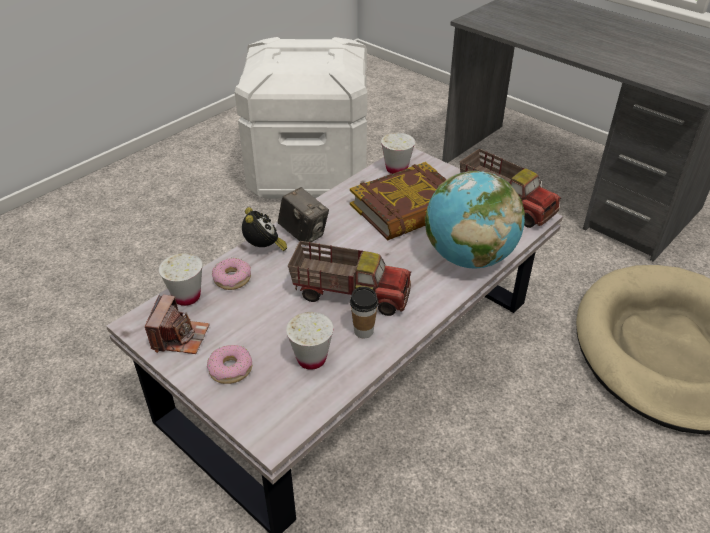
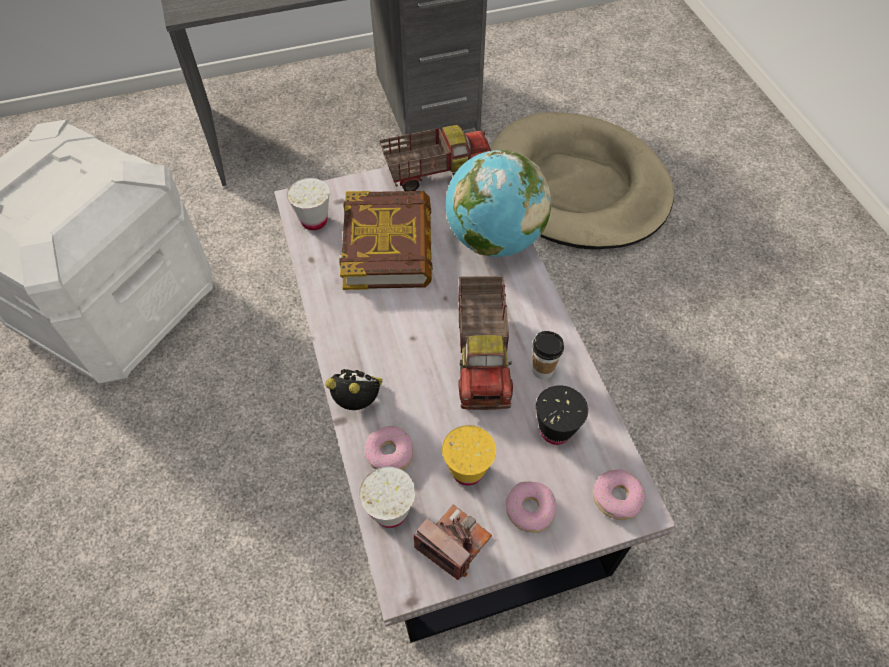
camera: 60 degrees left, 15 degrees up
(243, 322) = (467, 470): none -> yellow cup
(273, 419) = (617, 498): none -> donut
(304, 233) = (361, 353): camera -> none
(311, 359) = (555, 430): white cup -> black cup
(350, 293) = (483, 356): toy truck -> toy truck turned 135 degrees clockwise

